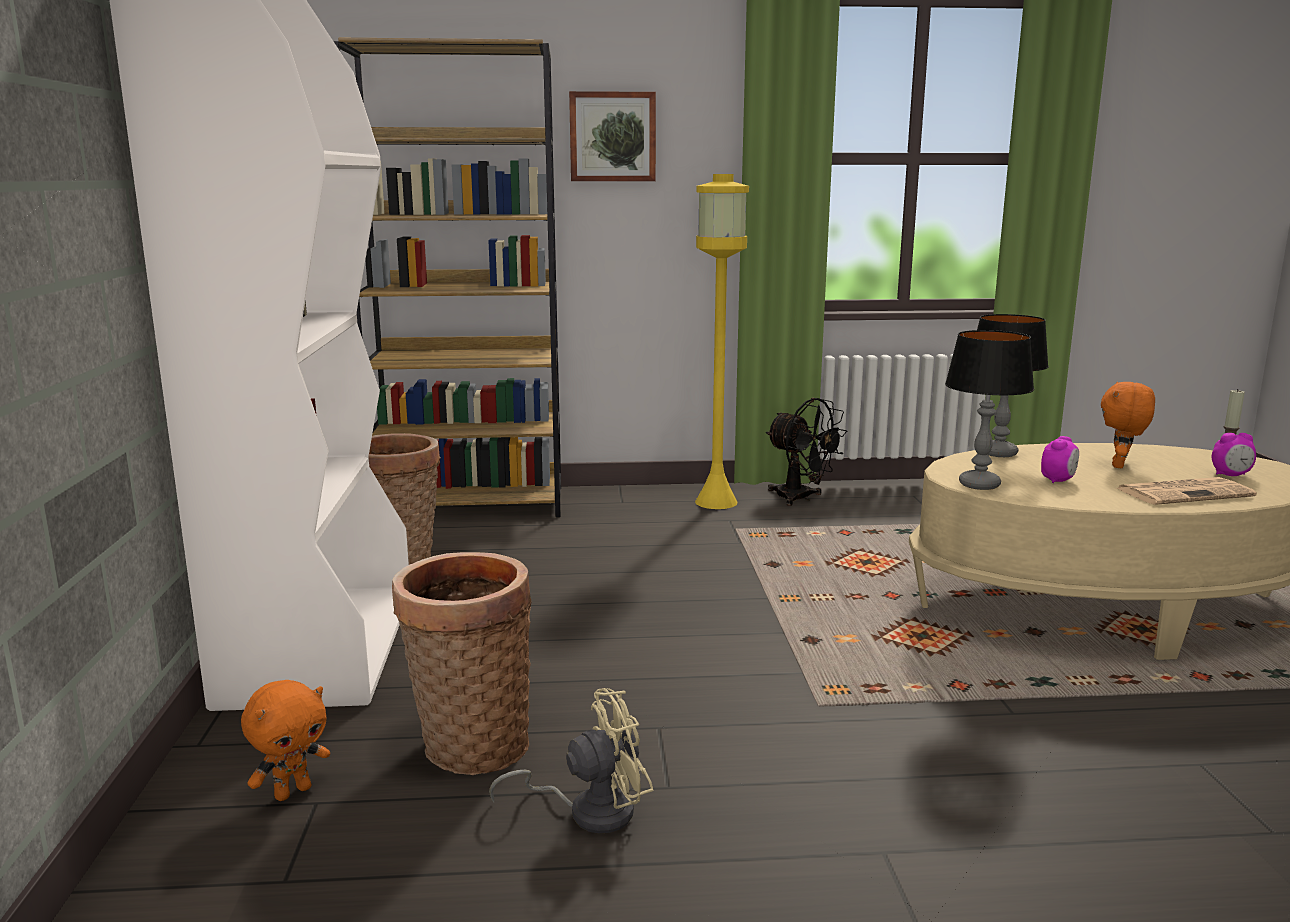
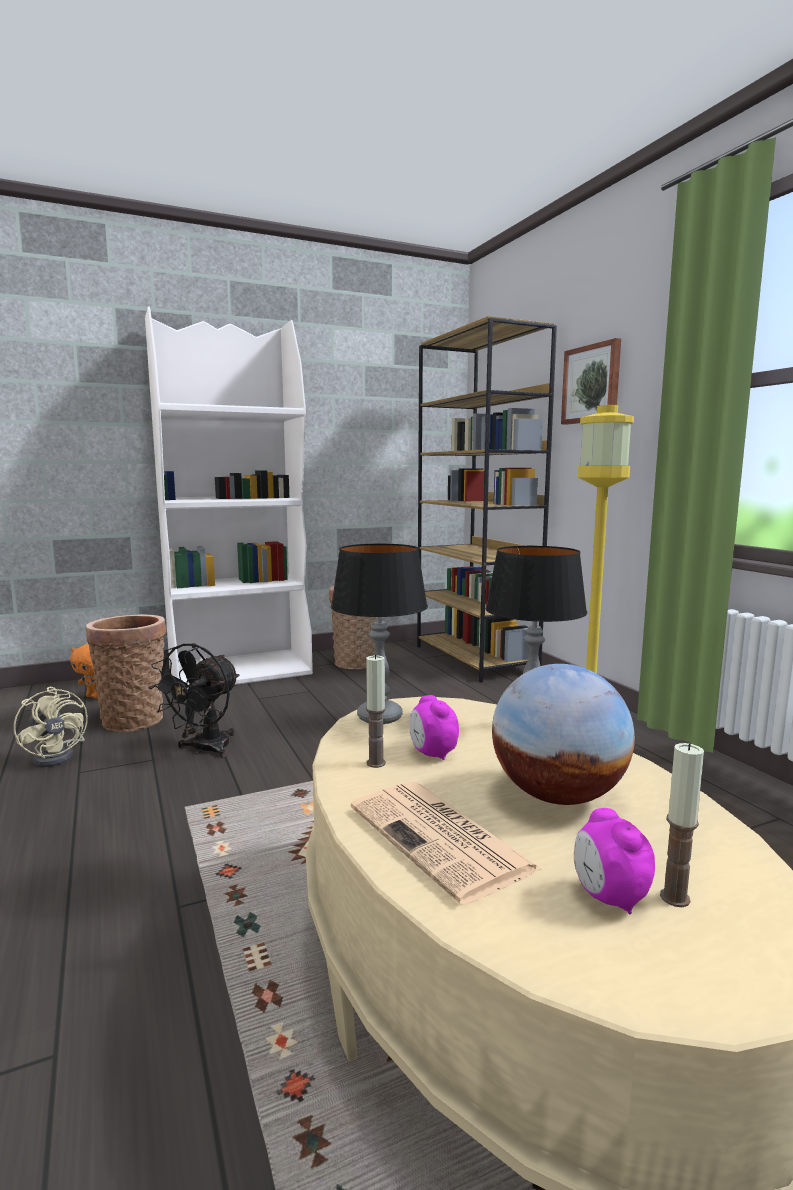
camera: 70 degrees right, 5 degrees down
(801, 498) = (658, 756): black fan -> black fan (204, 750)
(1058, 480) = (432, 754): alarm clock -> alarm clock turned 45 degrees clockwise
(1076, 494) = (376, 763): none -> candle
(1120, 465) = (557, 796): orange plush toy -> globe

